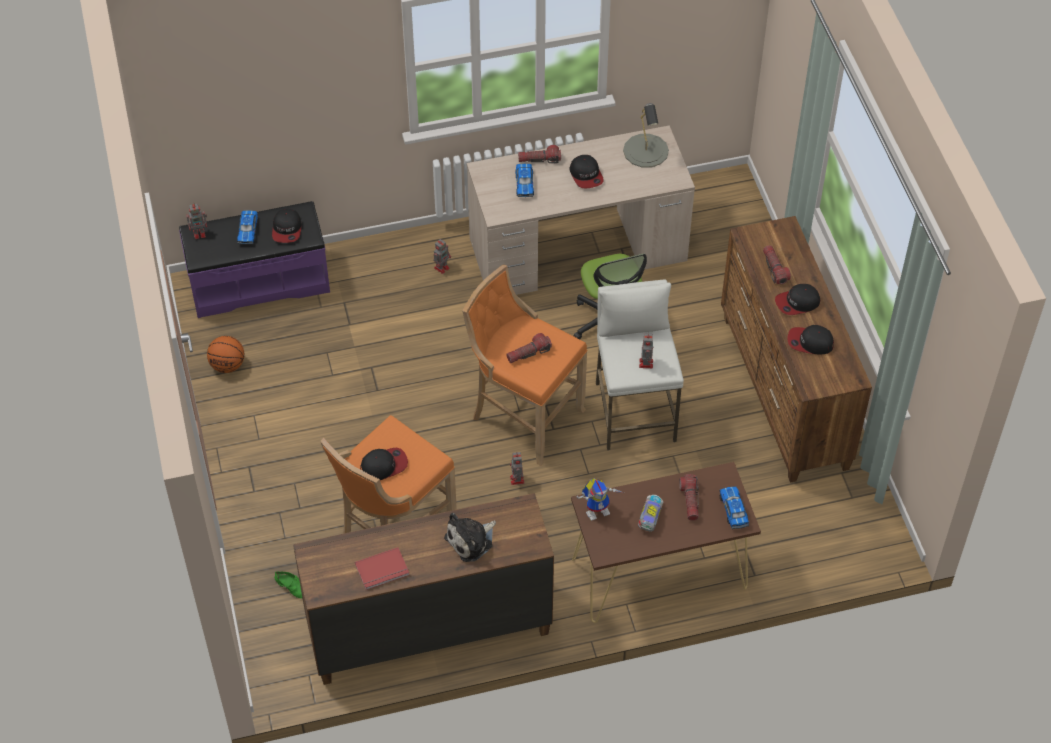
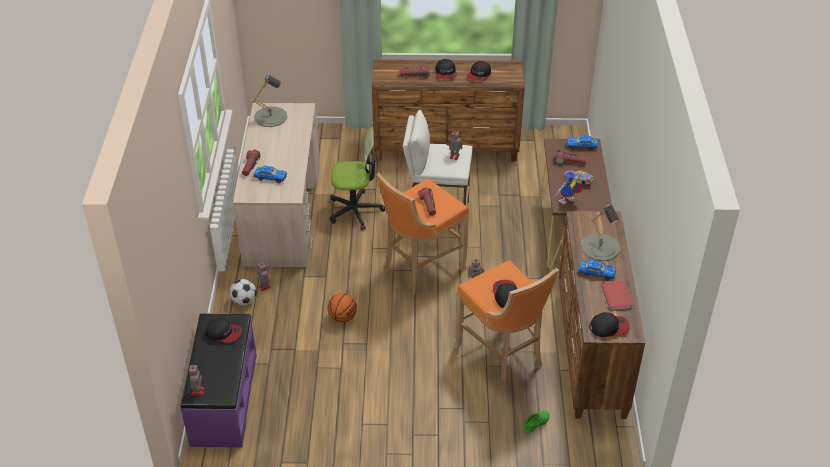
camera: 75 degrees left, 10 degrees down
(227, 365) = (303, 433): basketball -> basketball (342, 317)
(248, 231) = (212, 358): toy car -> toy car (596, 273)
(412, 256) = (244, 301): none -> football
(471, 540) = (600, 247): plush toy -> grey table lamp
(586, 175) = (278, 147): cap -> cap (609, 327)
(598, 510) = (567, 202): toy robot -> toy robot turned 120 degrees counterclockwise

